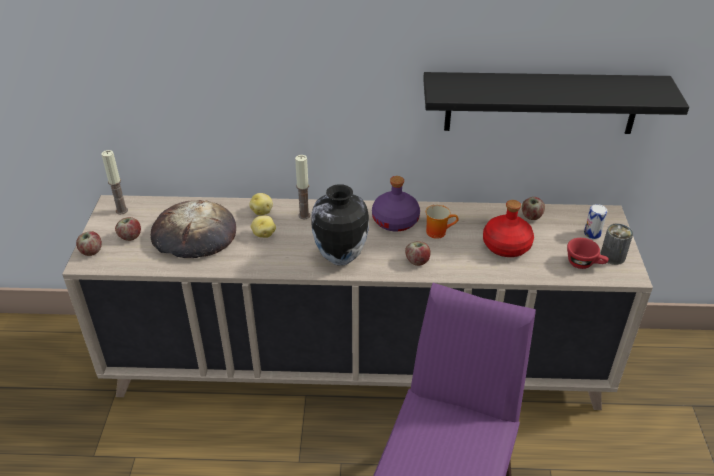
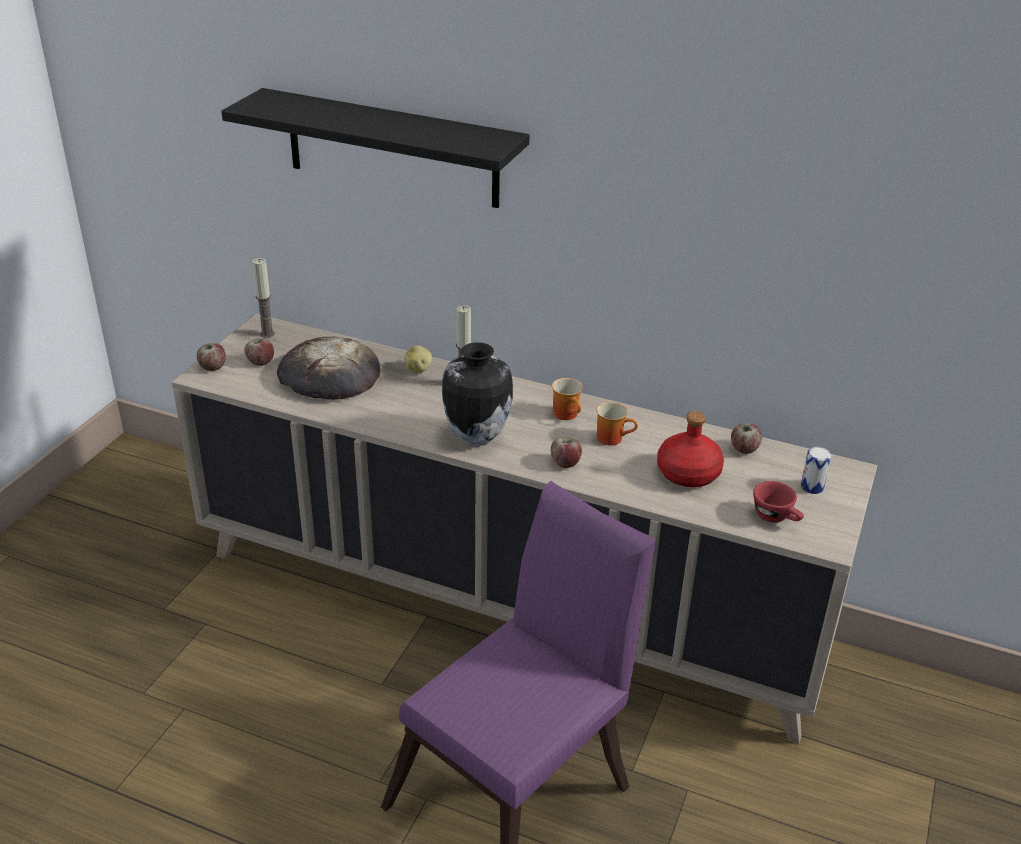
camera: 20 degrees right, 5 degrees down
(263, 234) = (405, 393): potato -> none
(395, 220) = (568, 414): purple bottle -> mug
(541, 103) = (772, 299): black shelf -> black shelf (392, 148)
(612, 256) = (821, 518): can -> none

